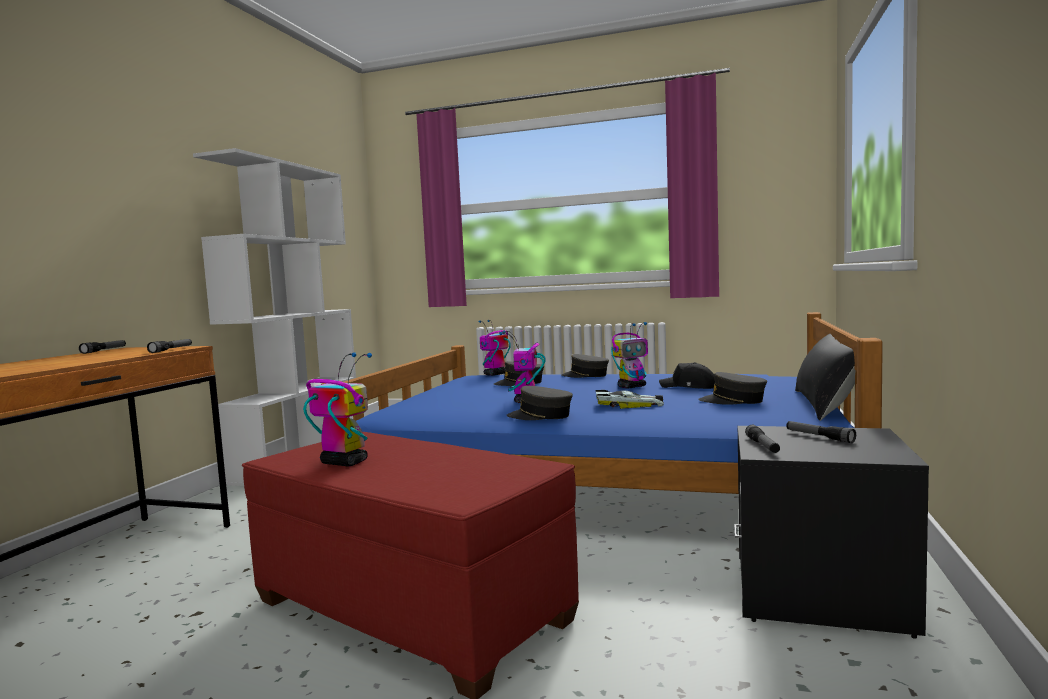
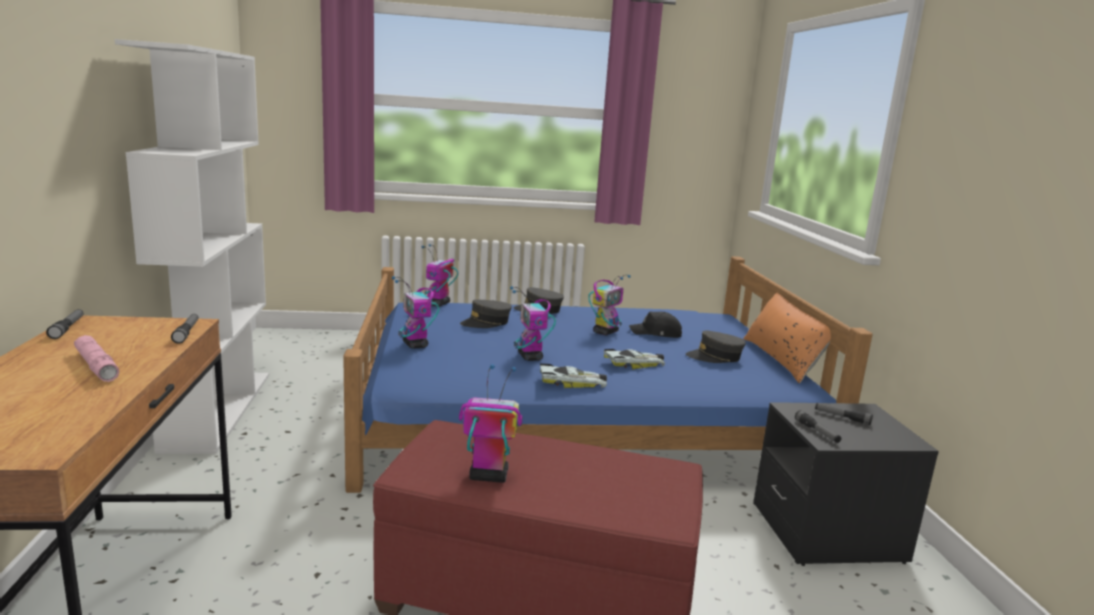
camera: 25 degrees left, 10 degrees up
(73, 360) = (96, 366): none -> pink flashlight
(432, 395) = (415, 345): none -> toy robot
(540, 416) = (573, 383): grey cap -> toy car
(826, 404) = (783, 359): black pillow -> orange pillow

